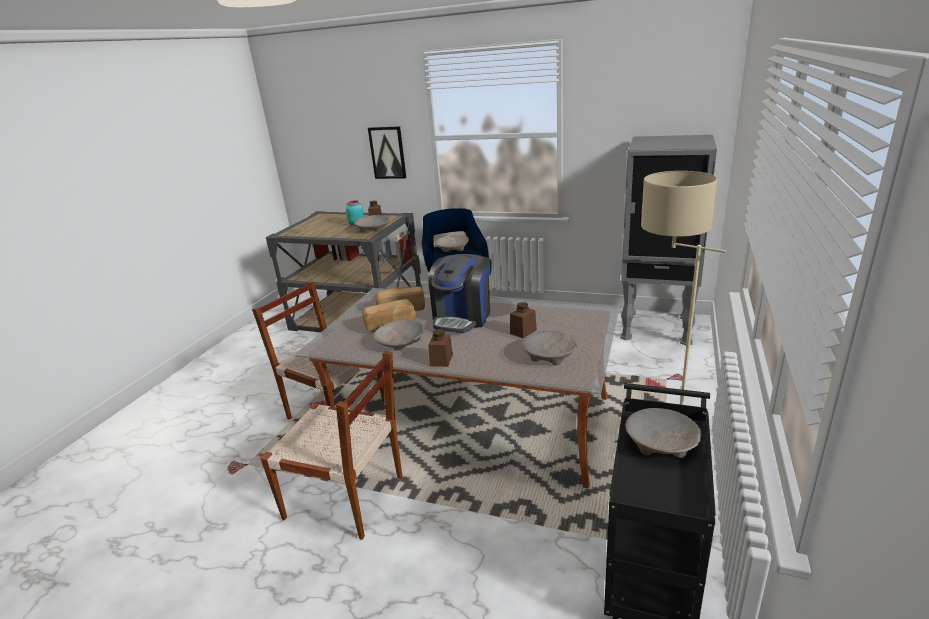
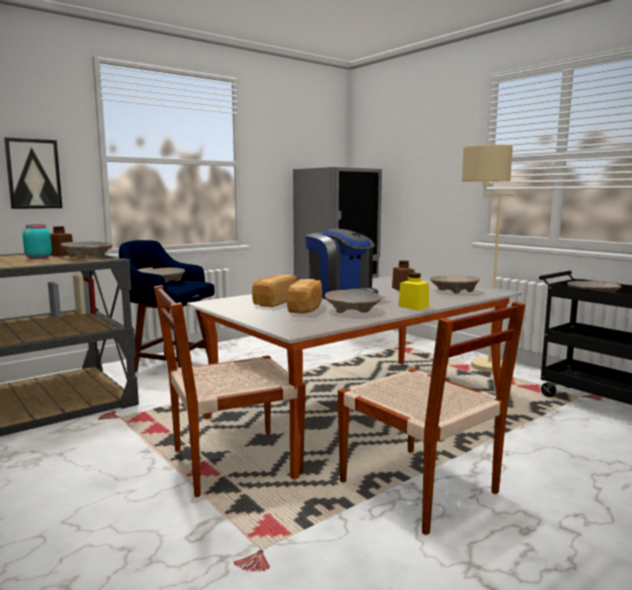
camera: 60 degrees left, 15 degrees down
(347, 498) = (421, 490): chair -> chair turned 90 degrees clockwise
(441, 360) = (413, 306): brown jar -> yellow jar

